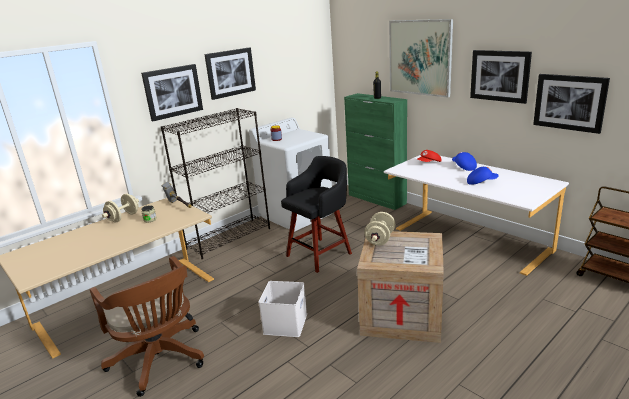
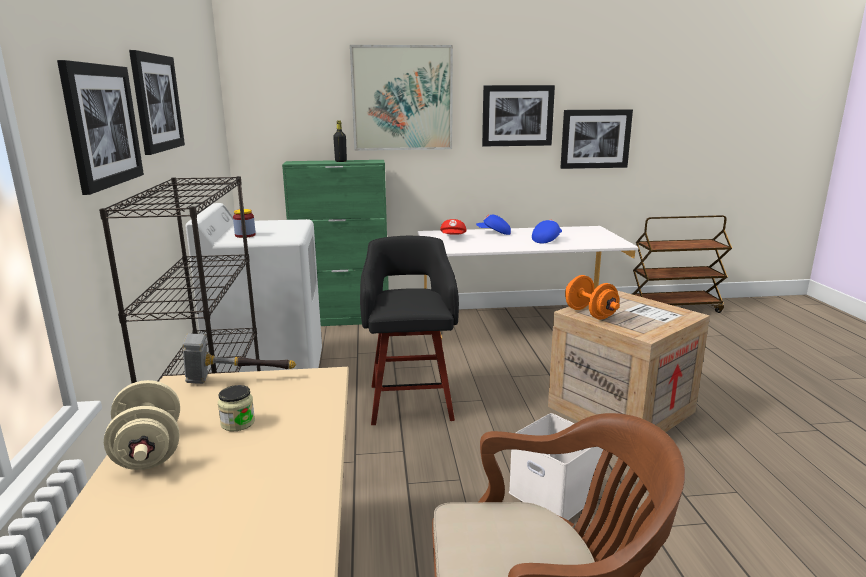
camera: 55 degrees left, 5 degrees down
(380, 239) = (590, 313): beige dumbbell -> orange dumbbell

